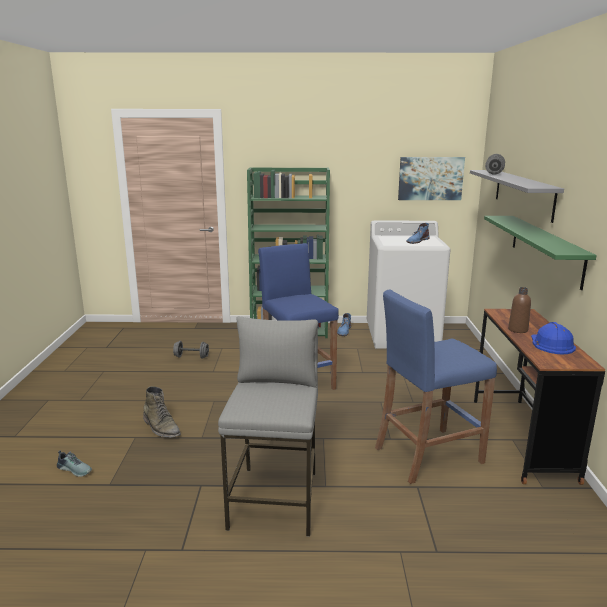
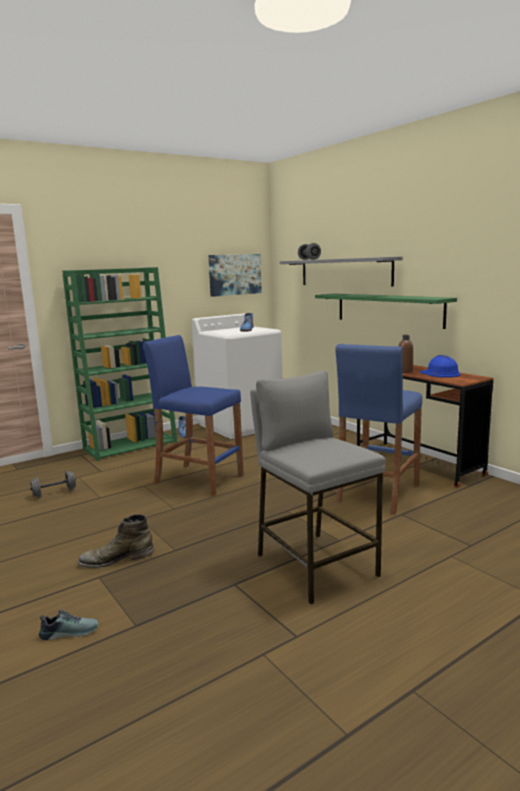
camera: 35 degrees left, 5 degrees down
(161, 427) = (117, 558): green boot -> green boot turned 150 degrees clockwise

